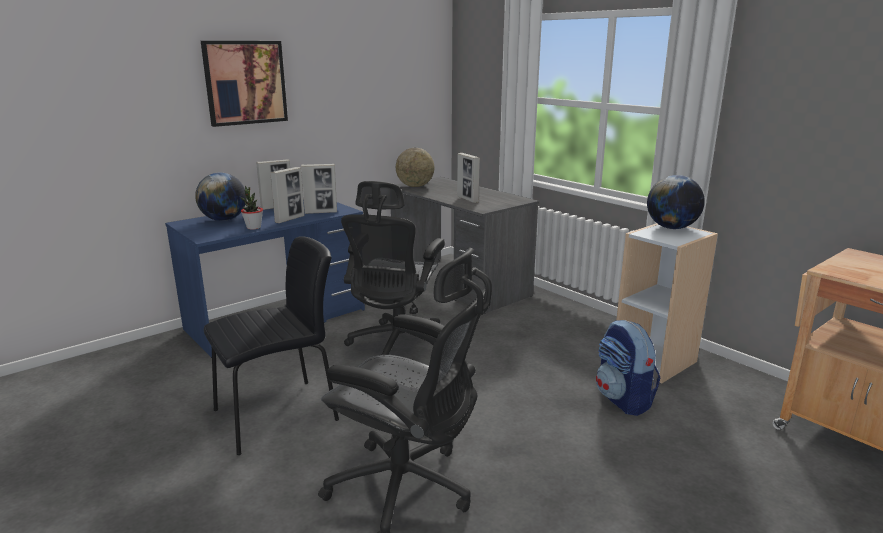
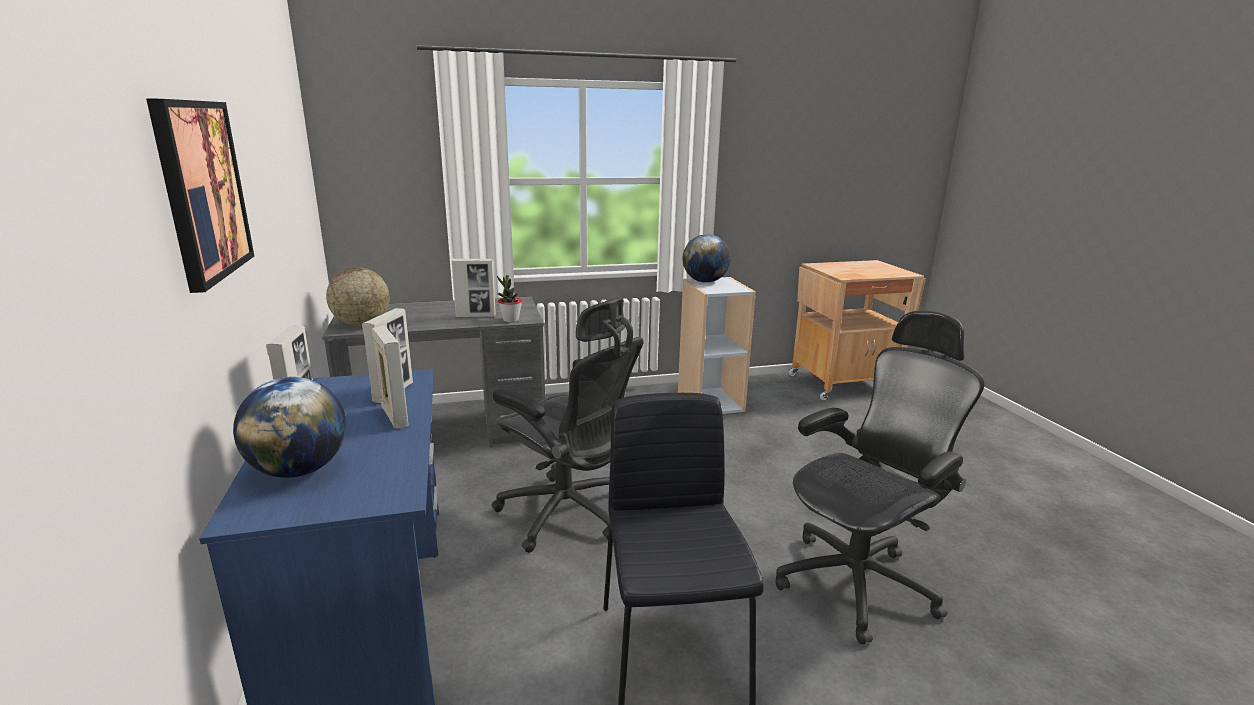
camera: 65 degrees left, 0 degrees up
(253, 227) = (398, 449): potted plant -> potted plant (510, 320)
(623, 400) = (760, 433): backpack -> none

